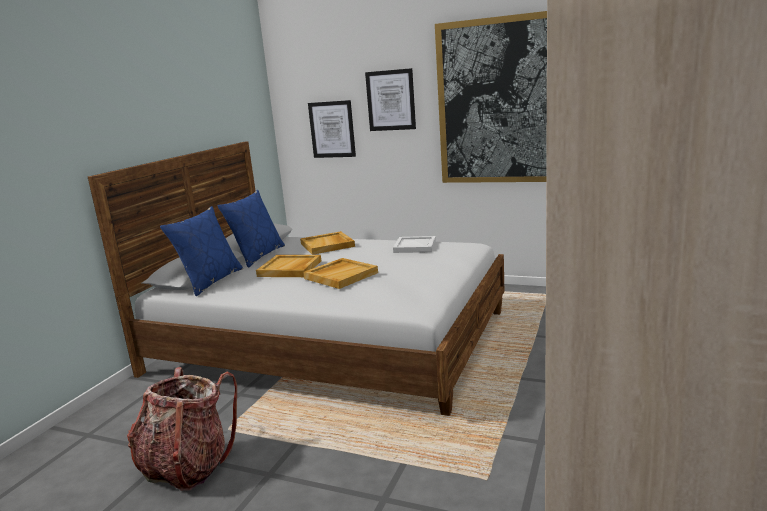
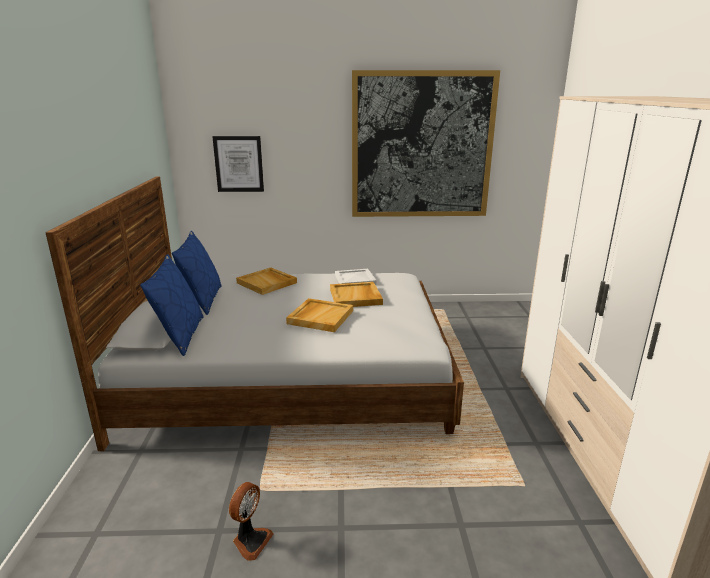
camera: 25 degrees left, 5 degrees up
(188, 466) = (250, 541): backpack -> fan
(290, 269) = (257, 313): beige tray -> beige tray (356, 297)
(391, 100) = (302, 138): picture -> none

